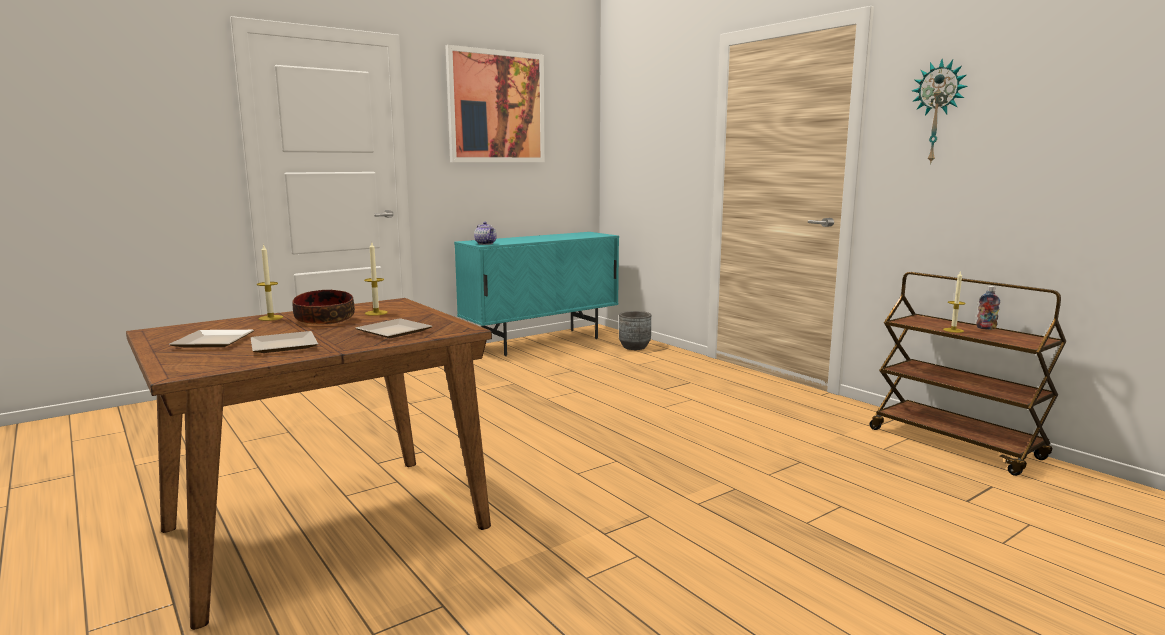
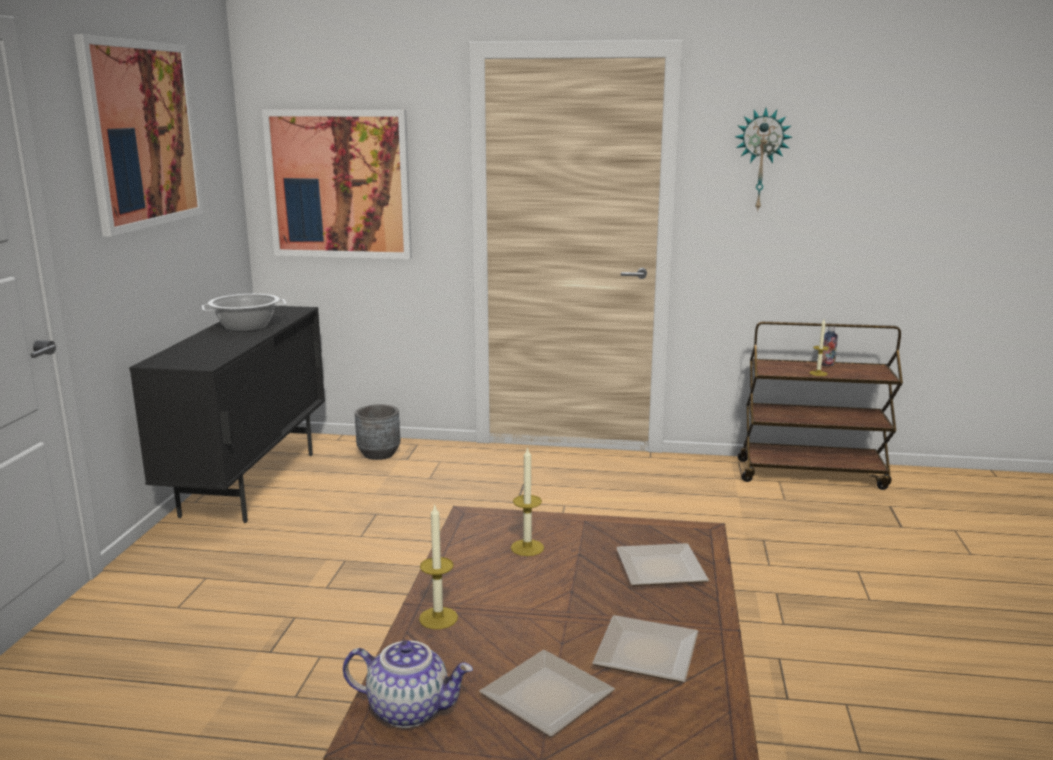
camera: 45 degrees left, 5 degrees up
(324, 320) = (519, 588): bowl -> none
(486, 243) = (202, 362): teapot -> teapot (410, 709)
(541, 342) = (250, 483): turquoise cabinet -> black cabinet
(552, 237) = (246, 327): none -> cooking pot
(643, 149) = (339, 184): none -> picture

